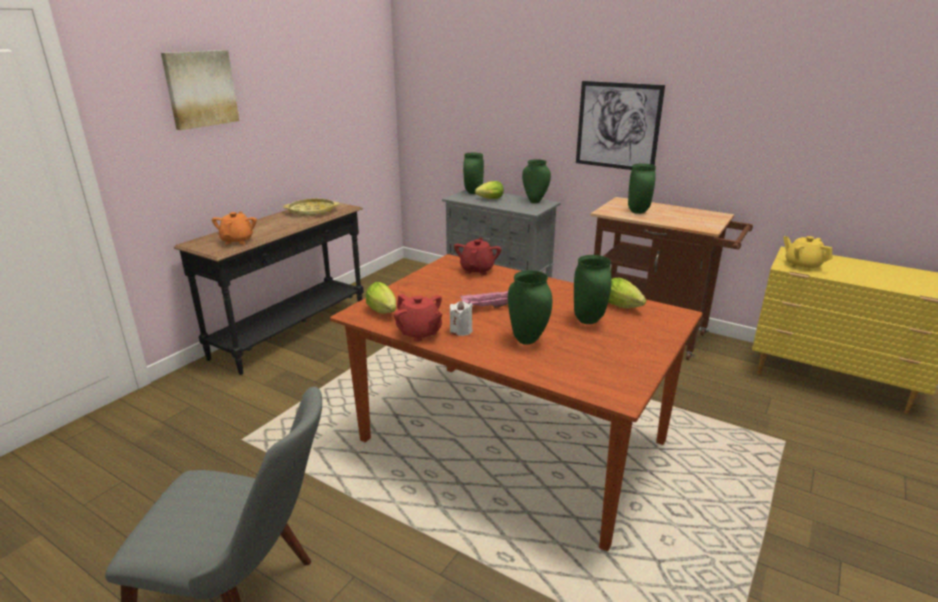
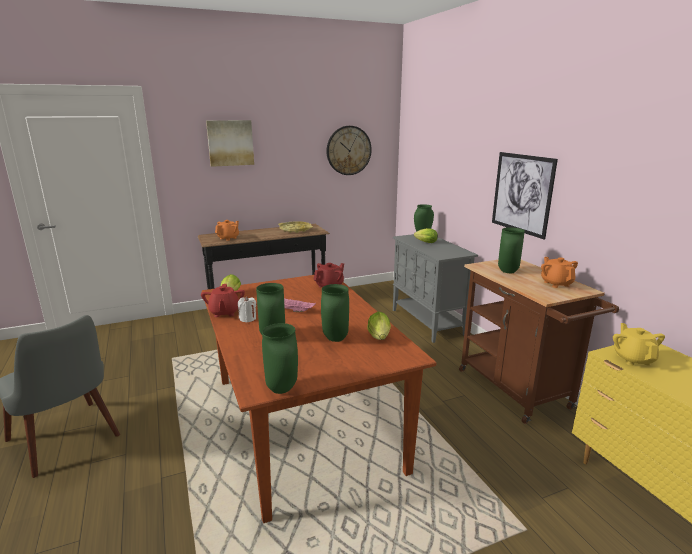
camera: 35 degrees right, 5 degrees down
(345, 90) = (348, 150): none -> wall clock
(535, 201) = (457, 250): green vase -> green vase (283, 389)
(691, 214) = (556, 283): none -> orange teapot

